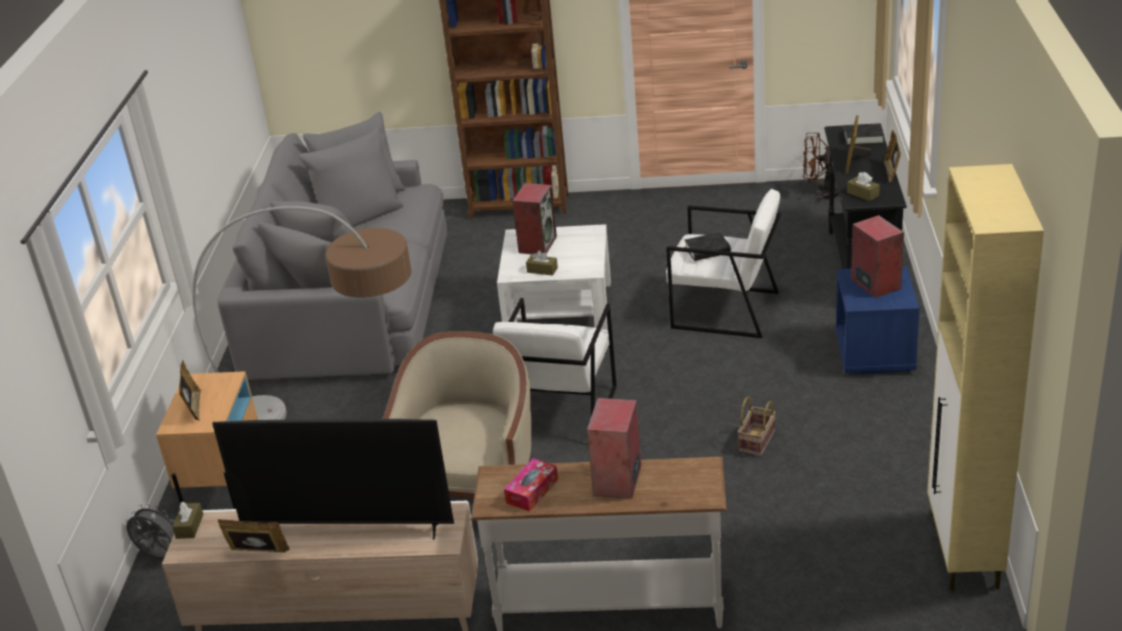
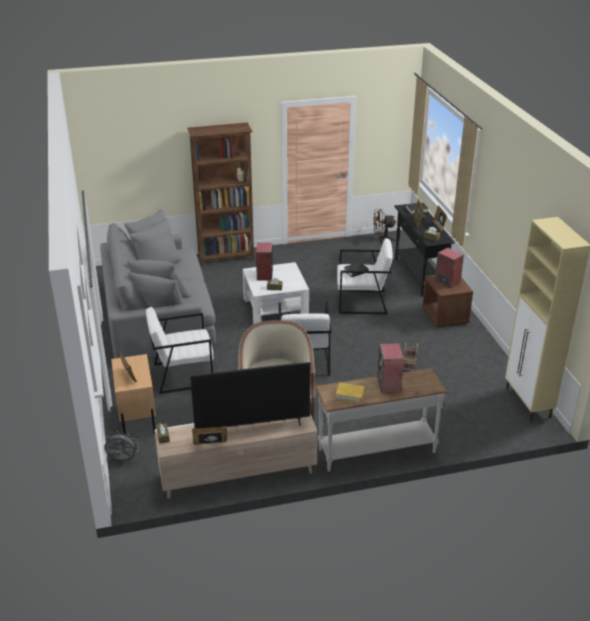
camera: 20 degrees left, 0 degrees up
(338, 414) = (183, 374): floor lamp -> white armchair
(532, 491) = (350, 394): tissue box -> yellow book
(875, 354) = (445, 316): blue nightstand -> brown nightstand

